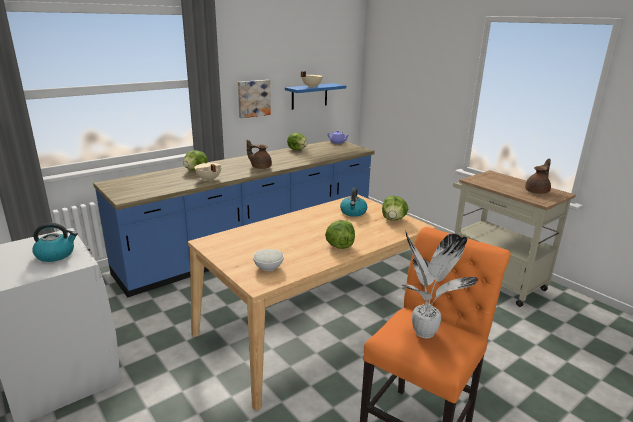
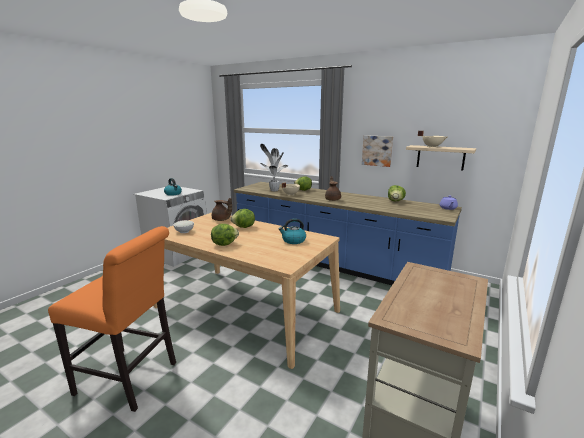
camera: 70 degrees right, 5 degrees down
(309, 96) = (440, 157): blue shelf -> beige shelf
(393, 219) = (292, 255): lettuce -> lettuce (244, 227)
(425, 334) = (100, 285): potted plant -> potted plant (273, 190)
(537, 191) = (435, 316): brown teapot -> brown teapot (221, 220)

